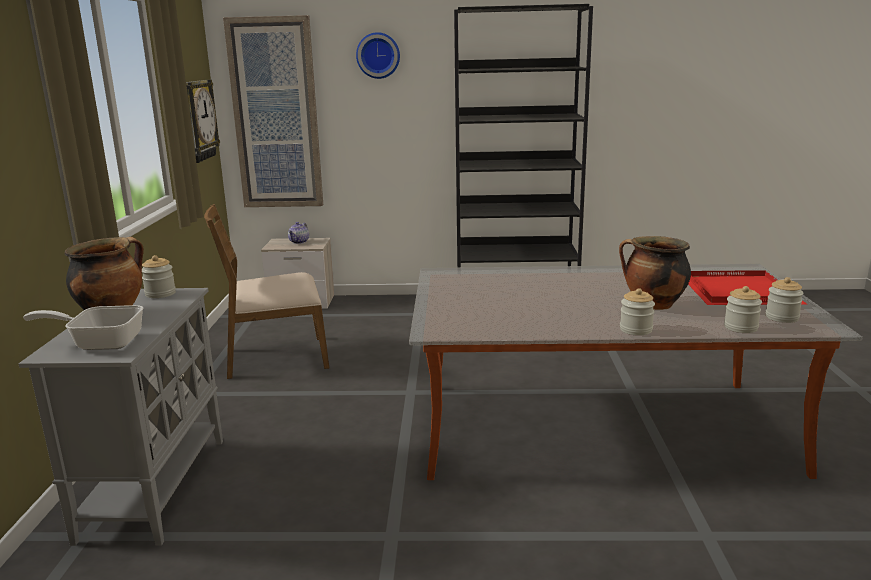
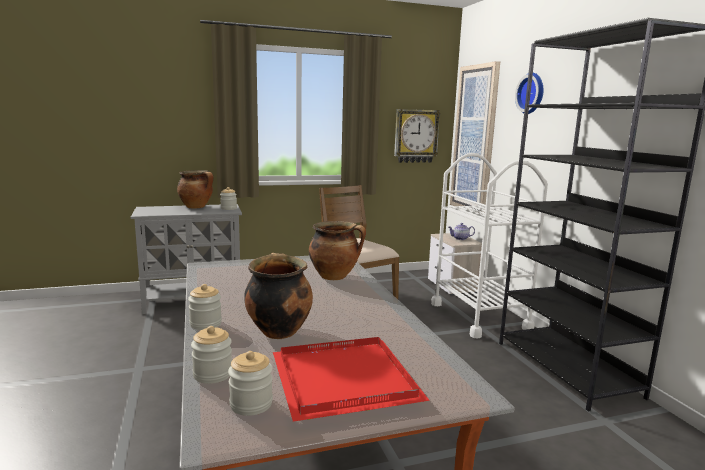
camera: 70 degrees right, 5 degrees down
(100, 342) = (157, 210): frying pan -> none
(394, 309) = (479, 316): none -> white cart
(508, 278) = (335, 276): none -> cooking pot

